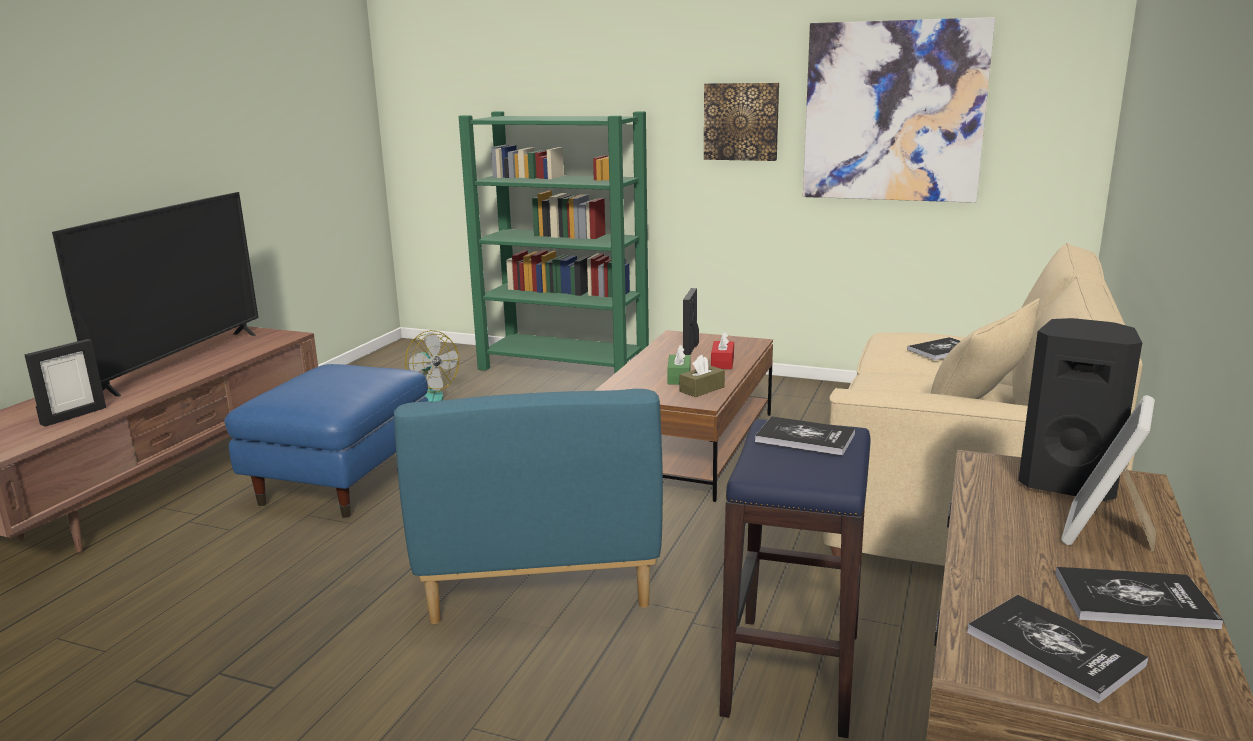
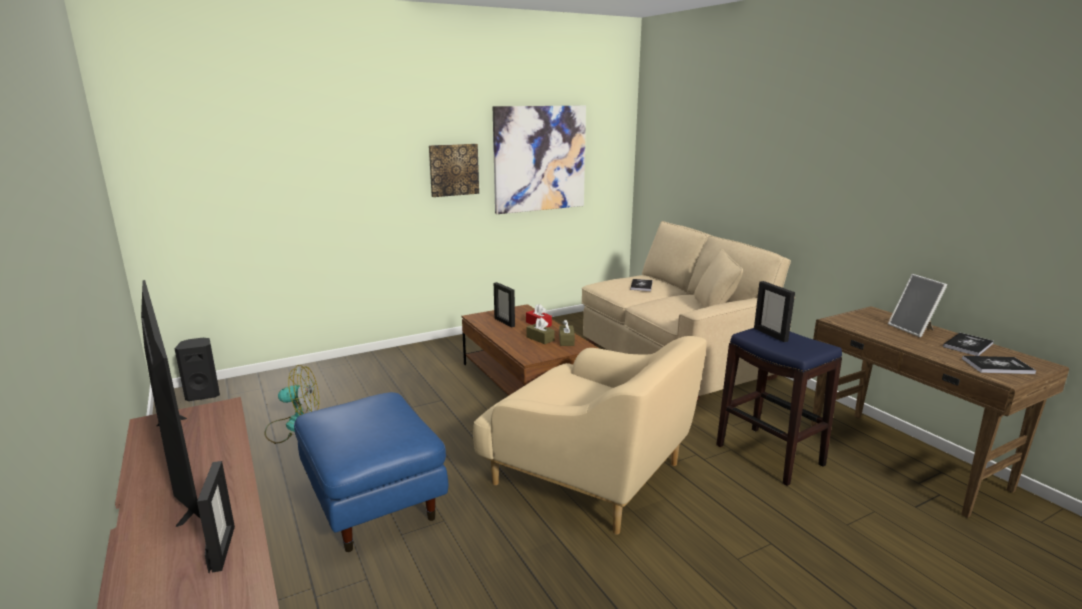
camera: 50 degrees left, 0 degrees up
(539, 559) = (589, 473): blue armchair -> beige armchair
(564, 366) = (350, 366): green bookcase -> none
(679, 377) = (540, 339): green tissue box -> brown tissue box
(805, 438) = (771, 334): book -> picture frame
(1068, 483) = (867, 318): black speaker -> black speaker (204, 395)

